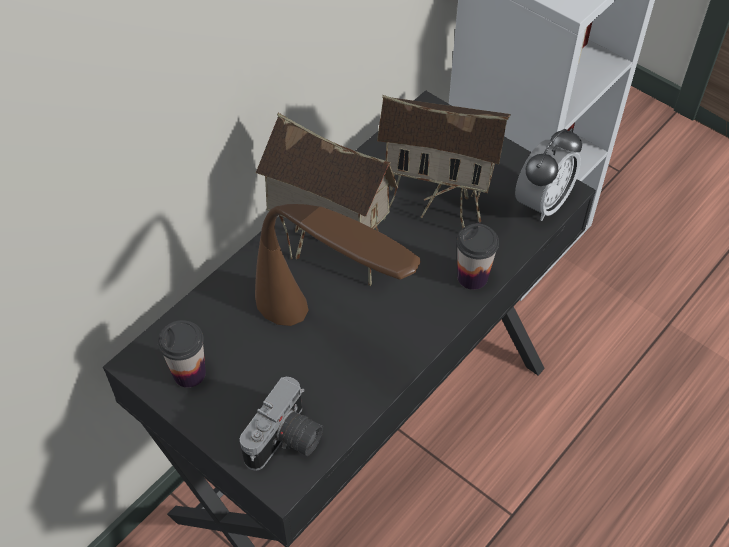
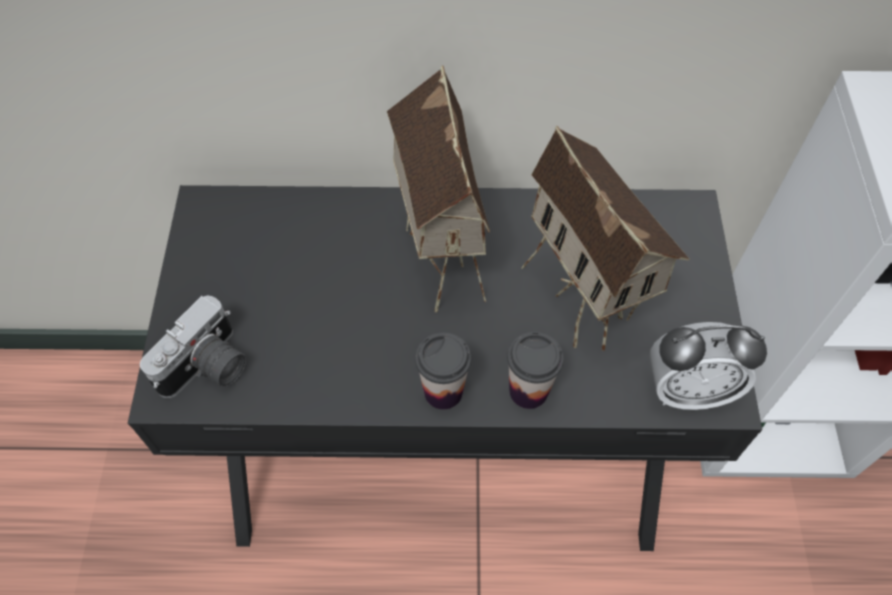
camera: 50 degrees right, 5 degrees up
(189, 373) = (221, 246): cup -> cup (443, 391)
(286, 442) = (208, 369): camera -> camera turned 45 degrees counterclockwise
(330, 343) = (342, 326): brown table lamp -> none

